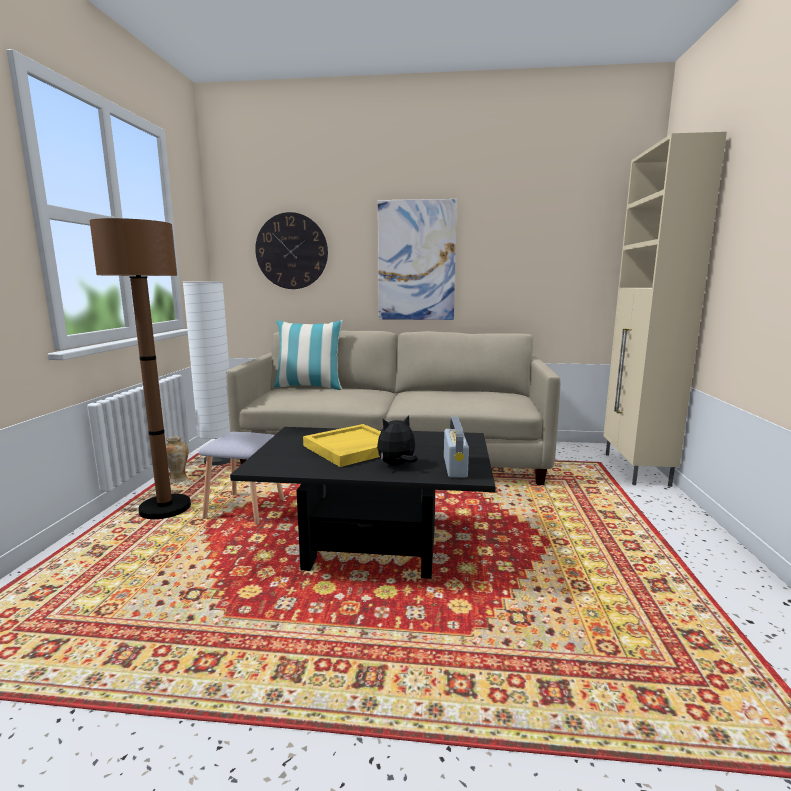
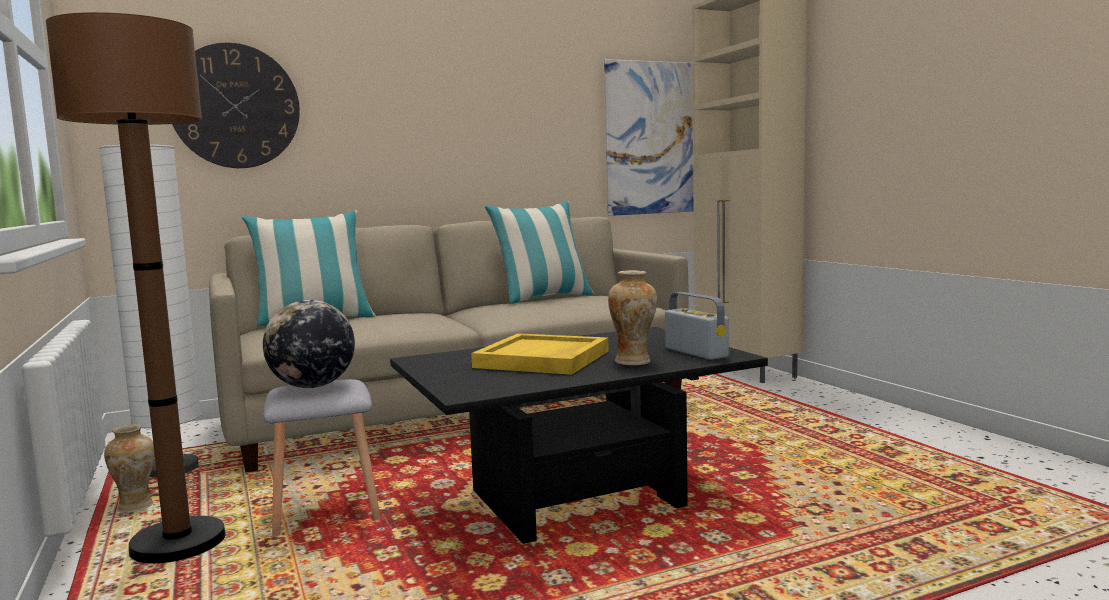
camera: 30 degrees left, 5 degrees down
(239, 436) = (312, 386): none -> globe
(397, 465) = (633, 362): plush toy -> vase
(416, 261) = (437, 123): picture -> picture (649, 138)
(462, 391) = (543, 298): none -> pillow

